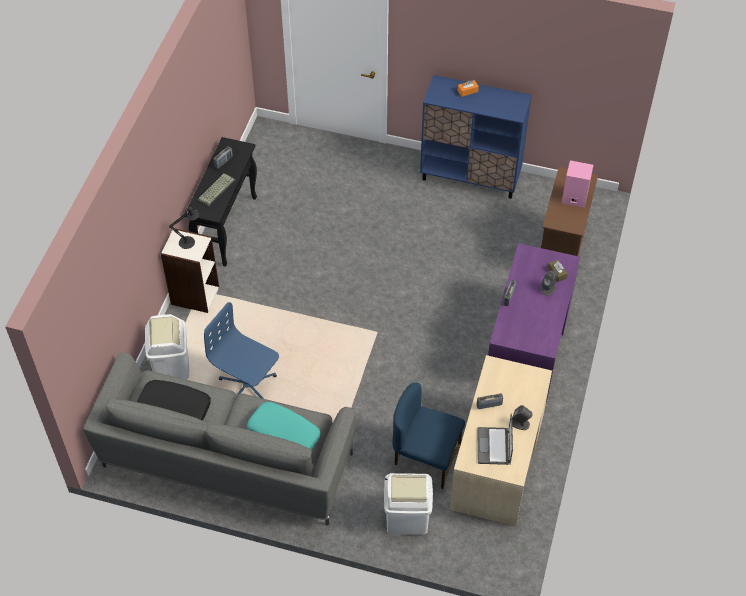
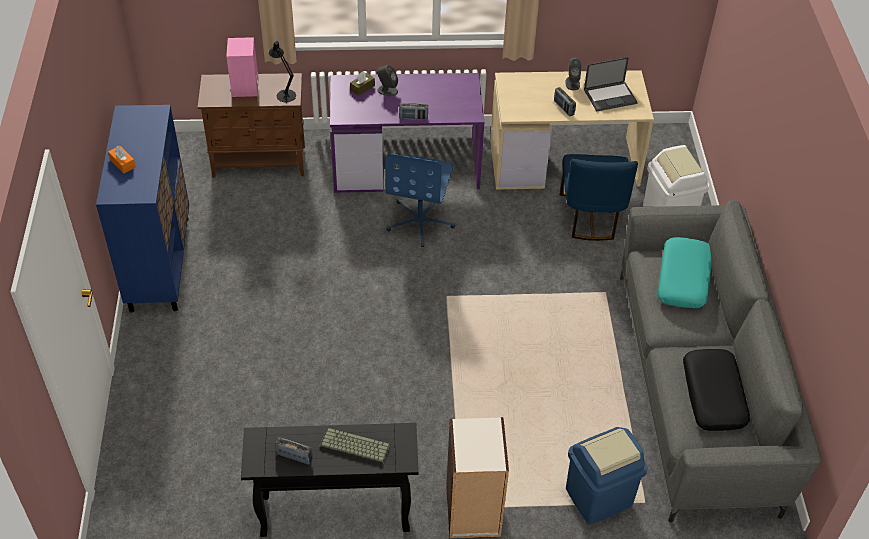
camera: 110 degrees left, 5 degrees down
(171, 366) = (599, 497): white trash can -> blue trash can
(189, 242) = (471, 442): black table lamp -> black table lamp (284, 94)
(247, 385) = (585, 401): blue office chair -> blue office chair (420, 221)

